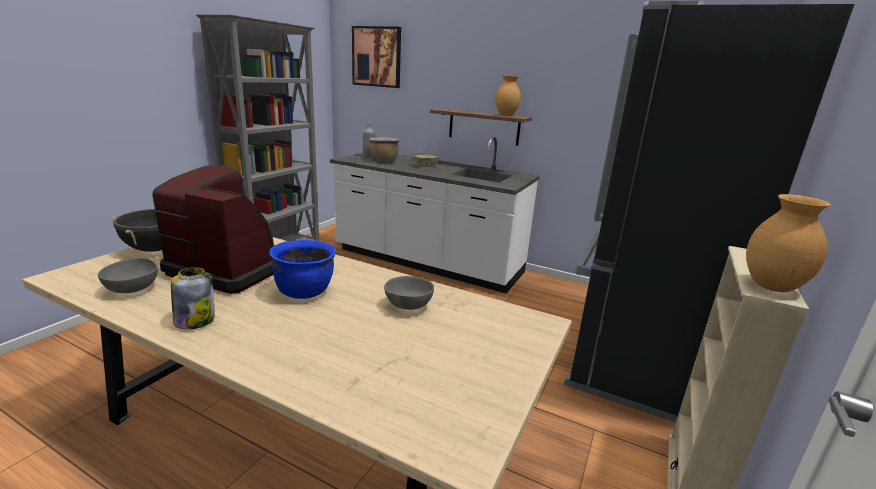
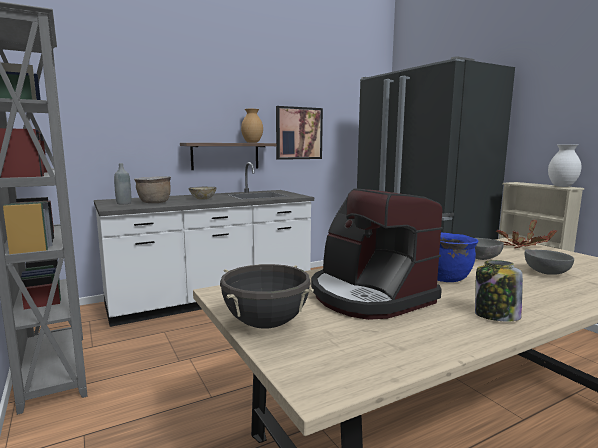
camera: 55 degrees left, 10 degrees down
(134, 289) = (402, 339): grey bowl -> grey bowl (545, 273)
(229, 268) = (369, 296): coffee machine -> coffee machine turned 90 degrees counterclockwise
(376, 57) = (84, 89): picture -> picture (298, 133)
(519, 331) = (521, 246): none -> potted plant
(770, 287) = (562, 186): brown vase -> white vase

